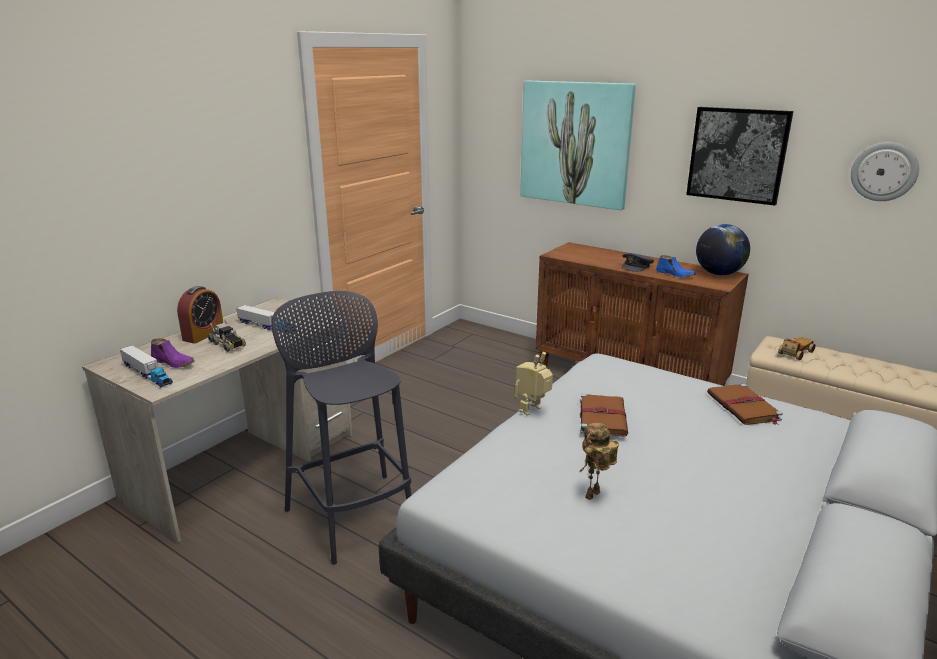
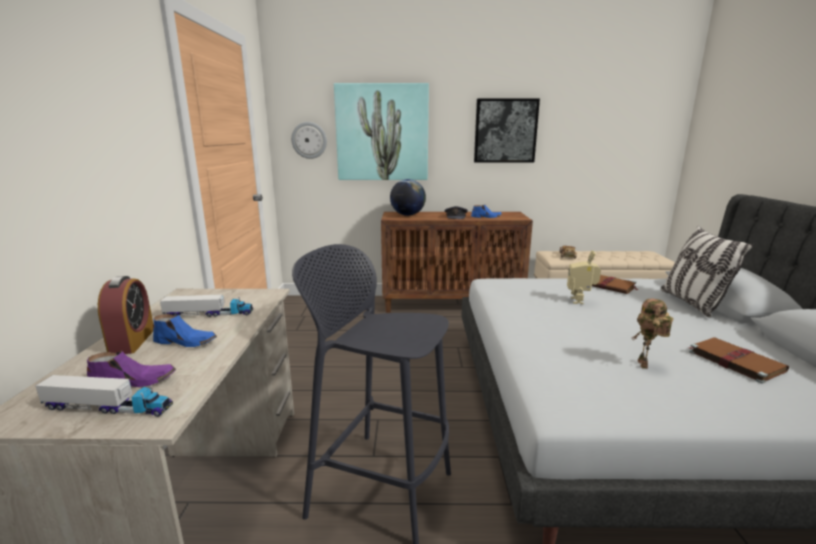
camera: 35 degrees left, 5 degrees down
(228, 344) = (186, 342): toy truck -> blue shoe
(532, 411) = (507, 324): toy robot -> toy robot (580, 301)
(602, 417) = (557, 313): brown book -> brown book (734, 361)
(719, 274) = (507, 213): globe -> globe (407, 215)
(818, 464) = (692, 303): none -> pillow
(884, 171) = (593, 134): wall clock -> wall clock (309, 140)

